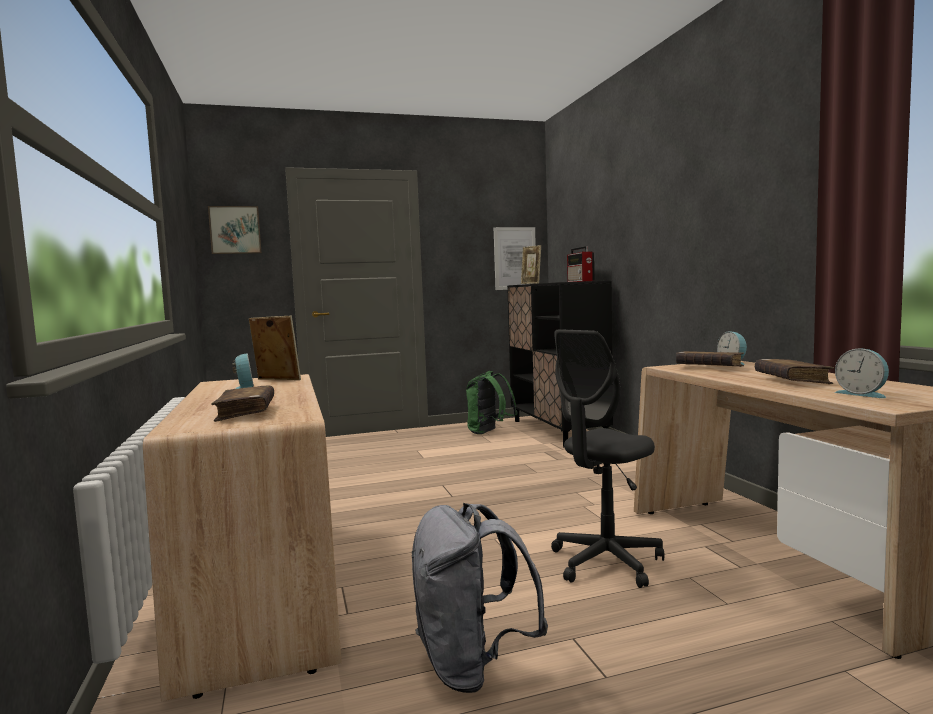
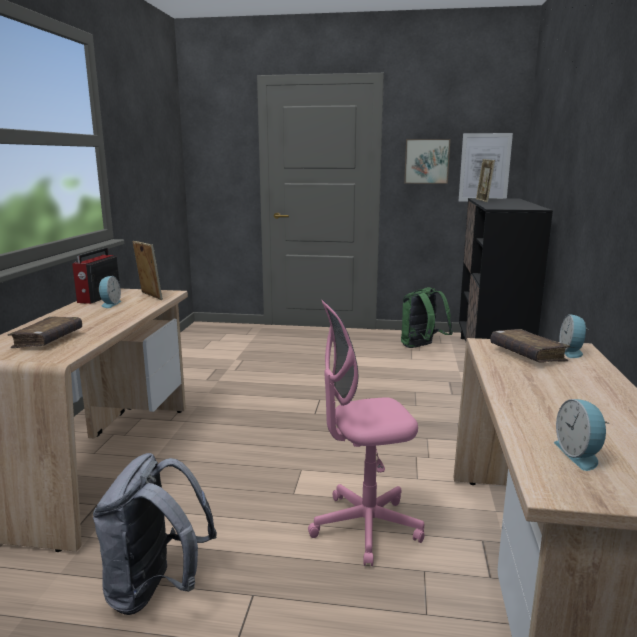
camera: 25 degrees right, 10 degrees up
(235, 230) = (213, 136): picture -> picture (426, 161)
(580, 281) = (525, 206): radio -> radio (98, 297)
(606, 563) = (365, 527): grey office chair -> pink office chair
(791, 380) = (559, 404): brown book -> none

